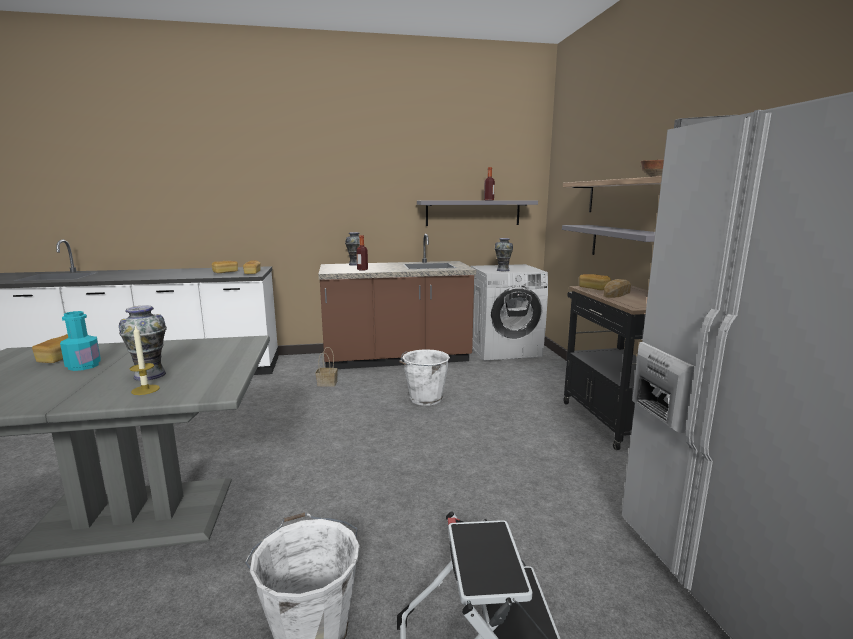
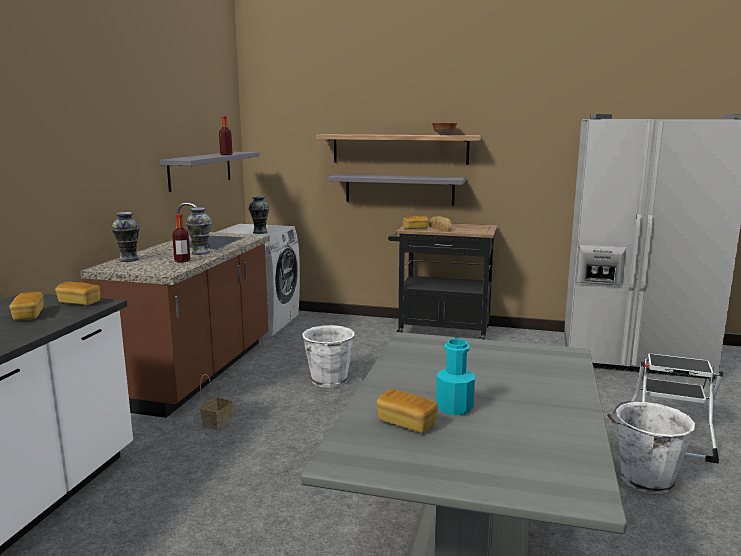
camera: 65 degrees left, 0 degrees up
(145, 390) = (553, 376): candle -> none
(150, 375) = (509, 376): vase -> vase (200, 253)

